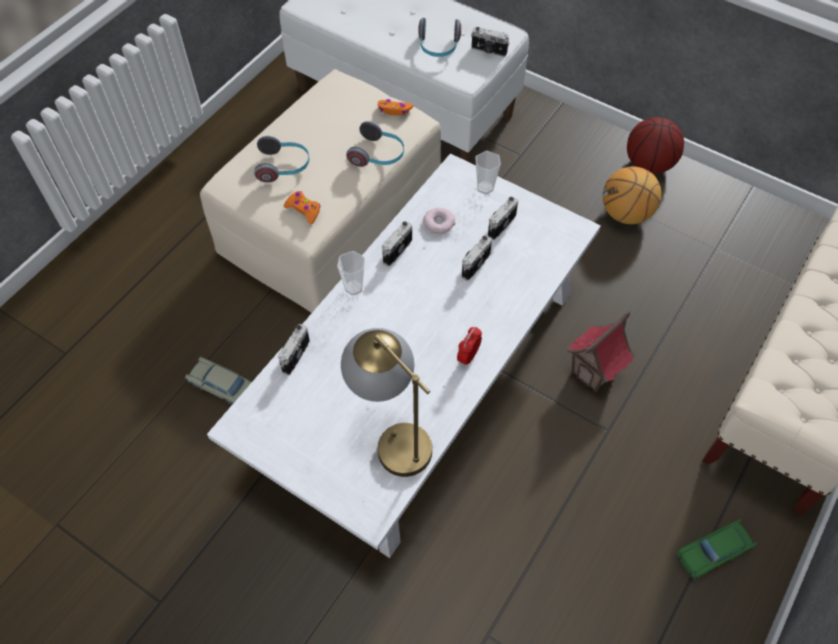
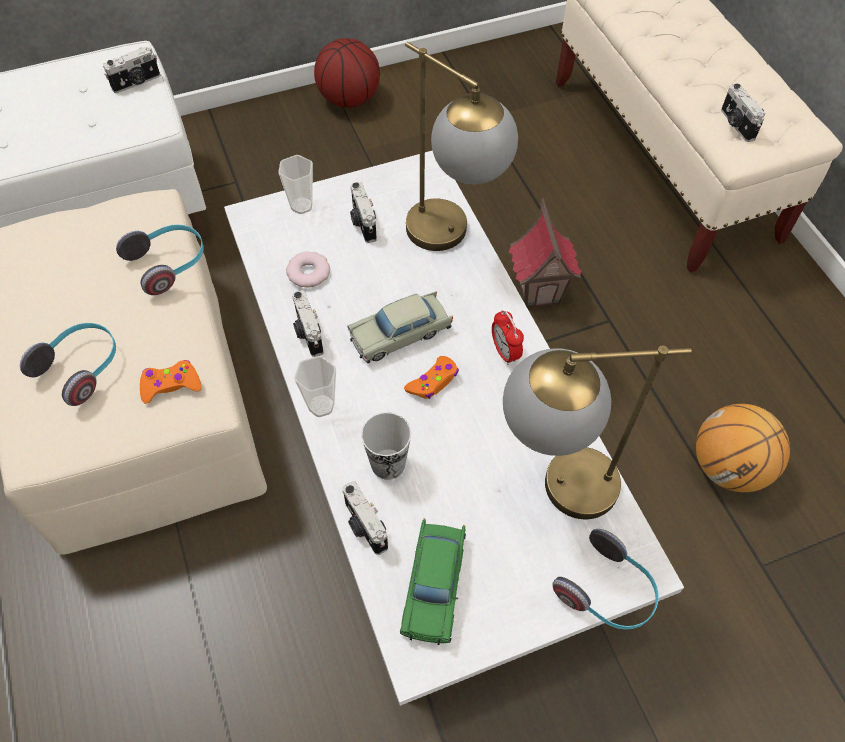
camera: 55 degrees left, 0 degrees up
(223, 387) = (267, 666): beige toy car -> beige toy car (400, 334)
(341, 342) = (388, 464): none -> cup
(394, 110) = (118, 211): orange game controller -> orange game controller (433, 382)
(438, 47) = (80, 118): headphones -> headphones (607, 592)
(474, 264) = (392, 275): camera -> camera (736, 125)
(532, 278) = (454, 239): none -> table lamp
(626, 214) = (387, 151): basketball -> basketball (729, 467)
(713, 552) = (781, 325): green toy car -> green toy car (434, 585)

